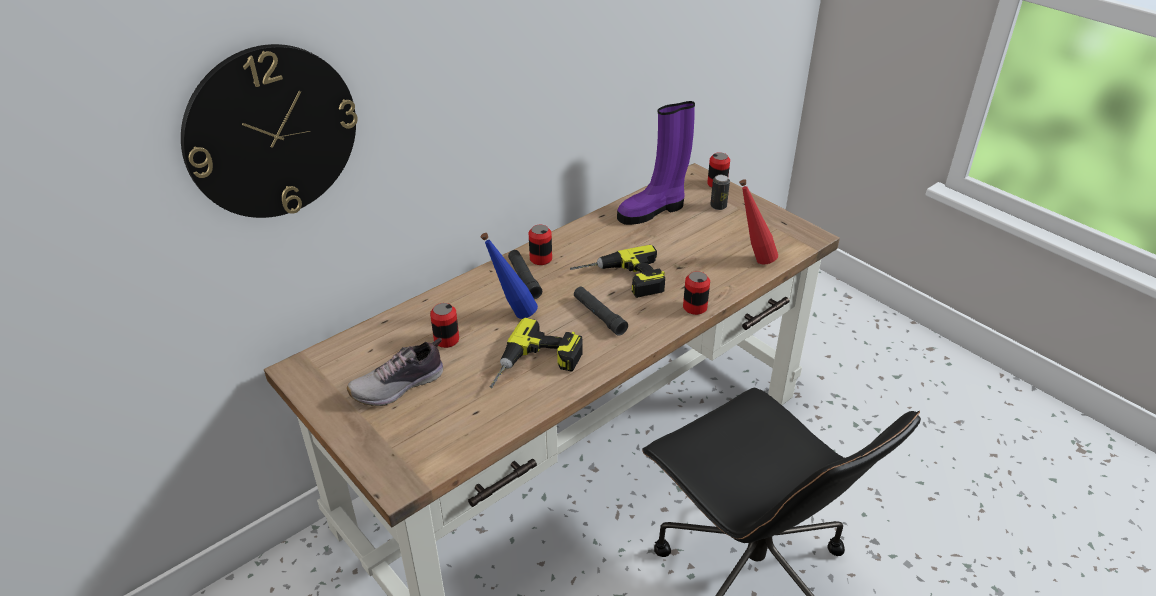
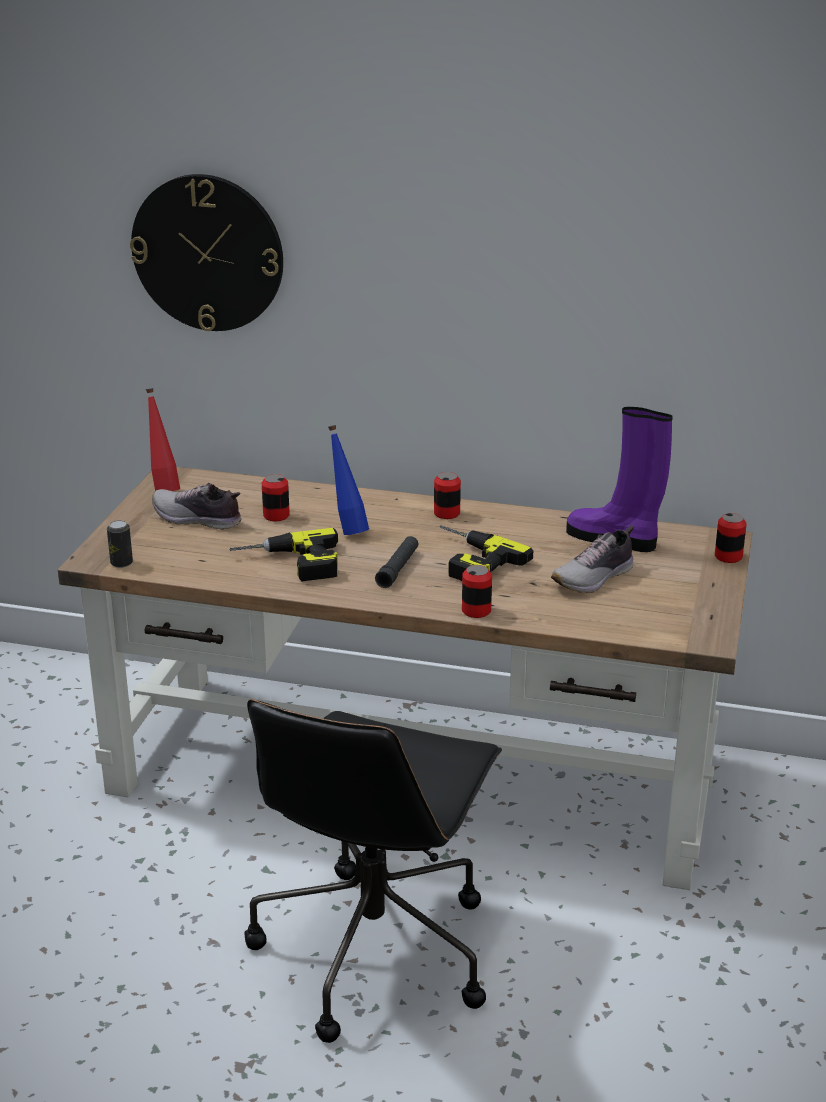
camera: 55 degrees right, 10 degrees down
(524, 279) = (405, 517): black flashlight -> none
(697, 241) = (594, 578): none -> shoe
(718, 206) = (682, 570): can -> can (121, 563)
(753, 259) = (608, 618): red bottle -> red bottle (164, 489)

